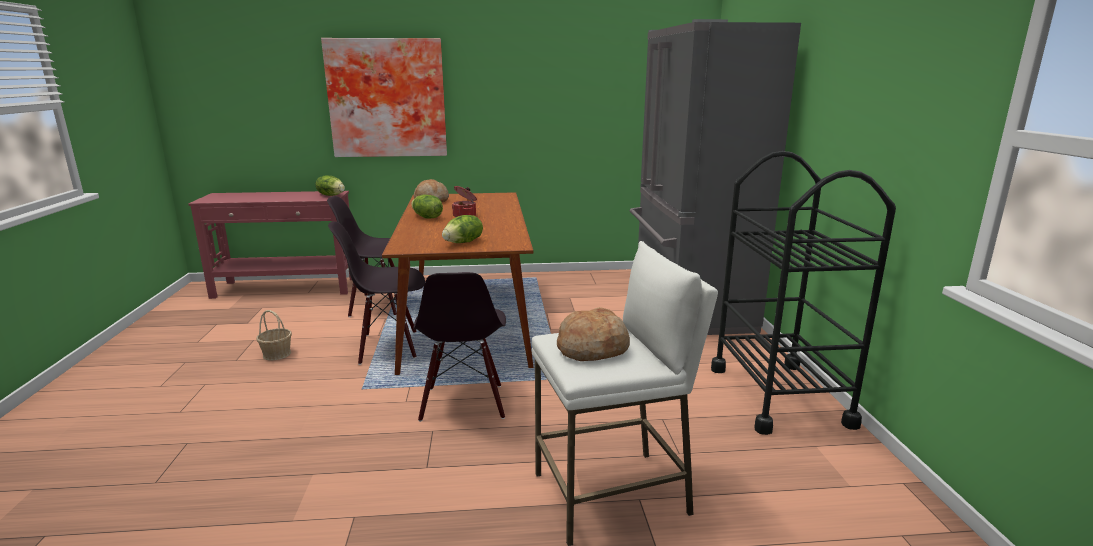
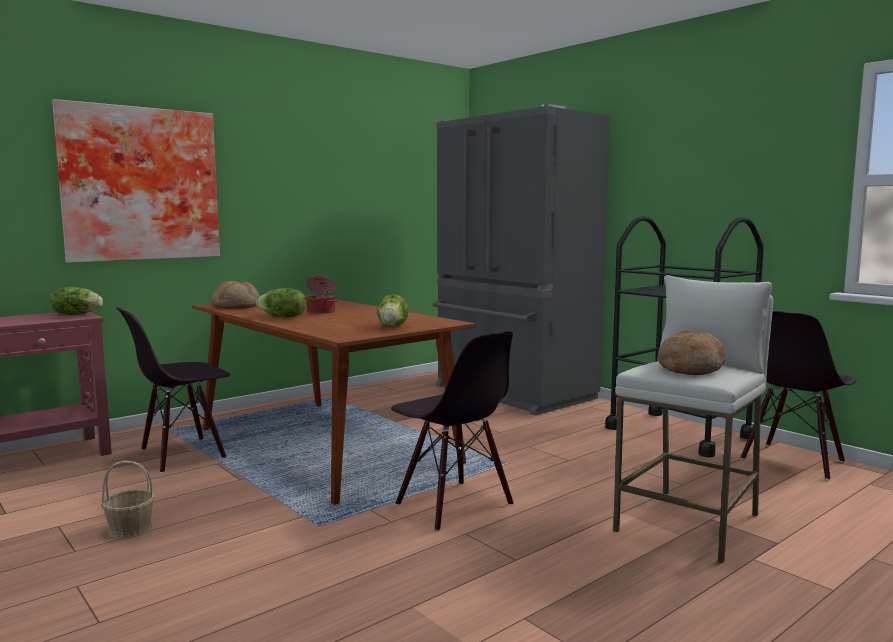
camera: 35 degrees left, 10 degrees down
(388, 347) = (275, 485): black chair -> black chair (793, 461)

